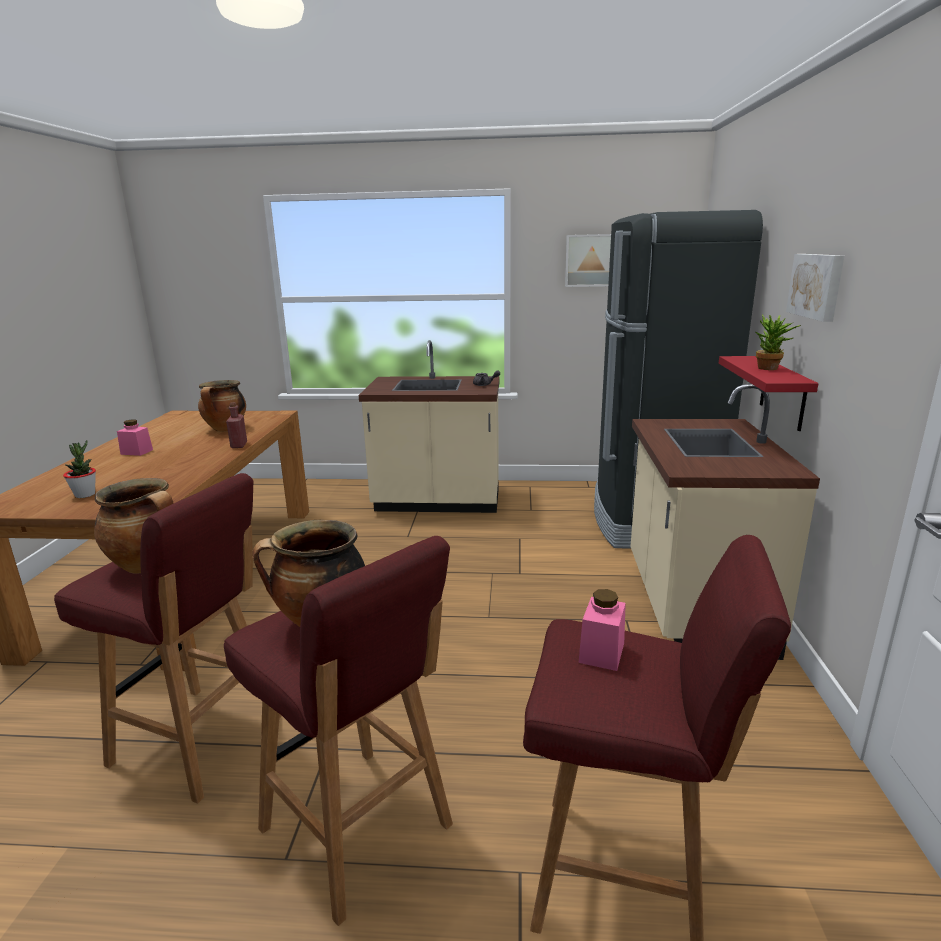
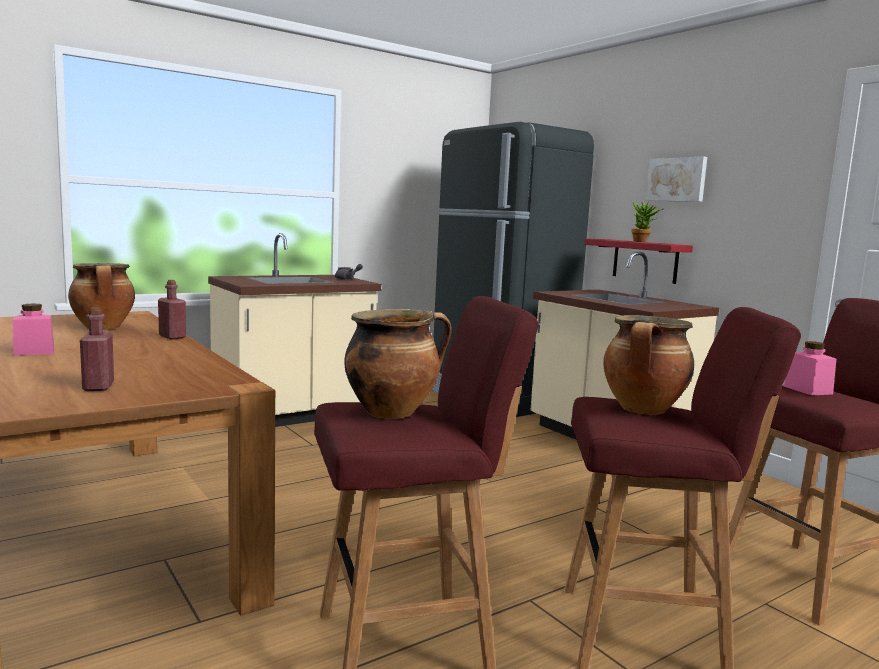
camera: 40 degrees left, 10 degrees down
(85, 495) = (98, 387): potted plant -> red bottle
(590, 260) = (407, 167): picture -> none

